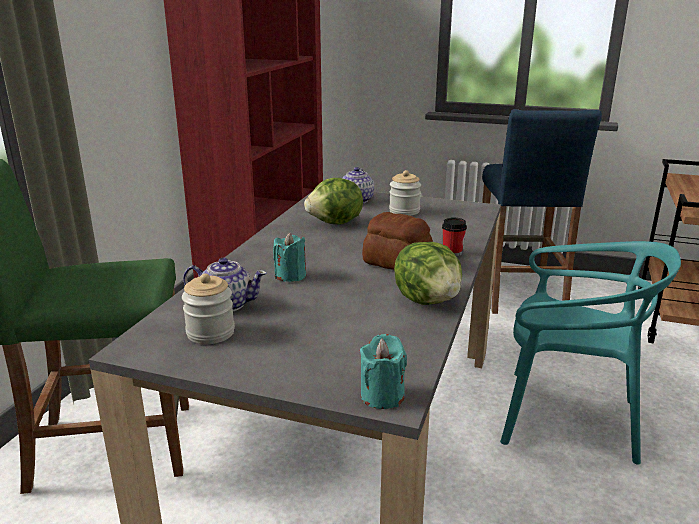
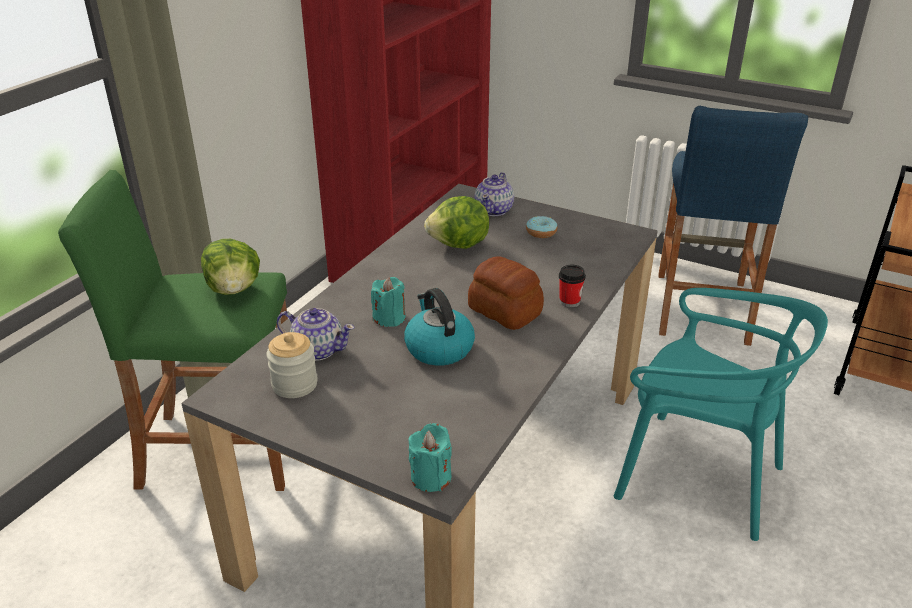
camera: 10 degrees right, 10 degrees up
(346, 293) = (438, 348): none -> kettle
(404, 211) = (541, 232): jar -> donut
(428, 300) = (518, 366): lettuce -> lettuce (234, 289)

